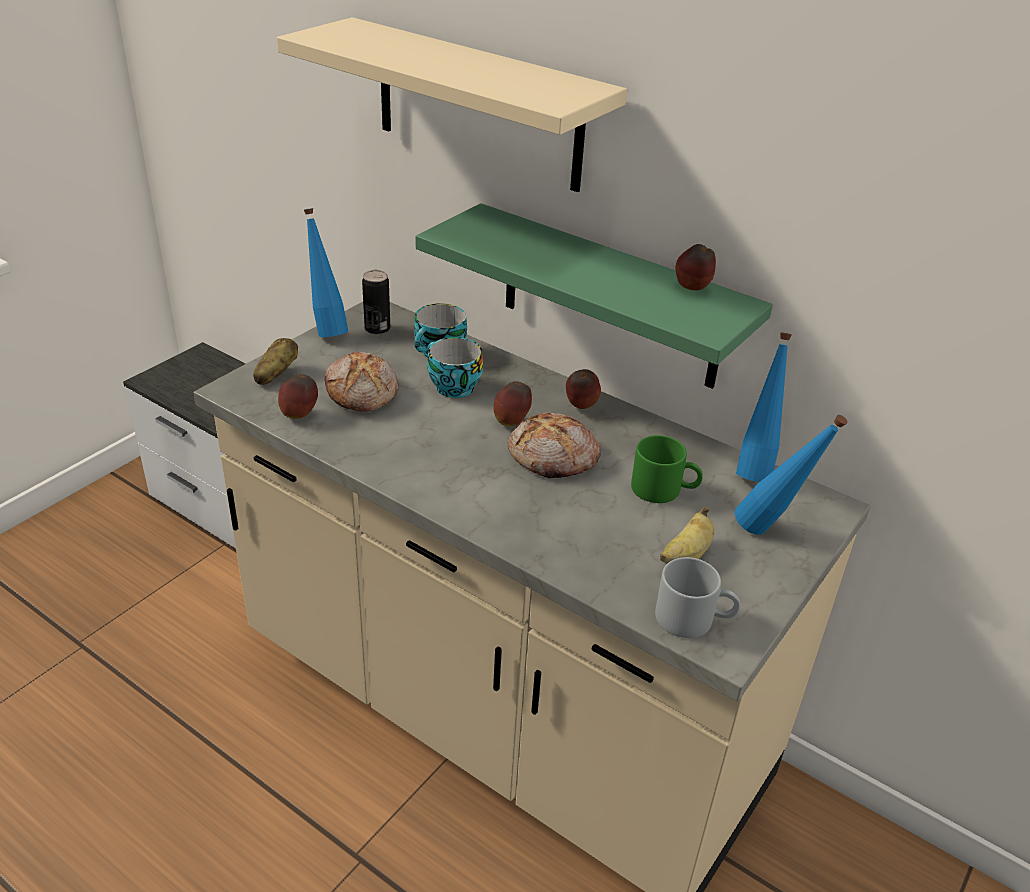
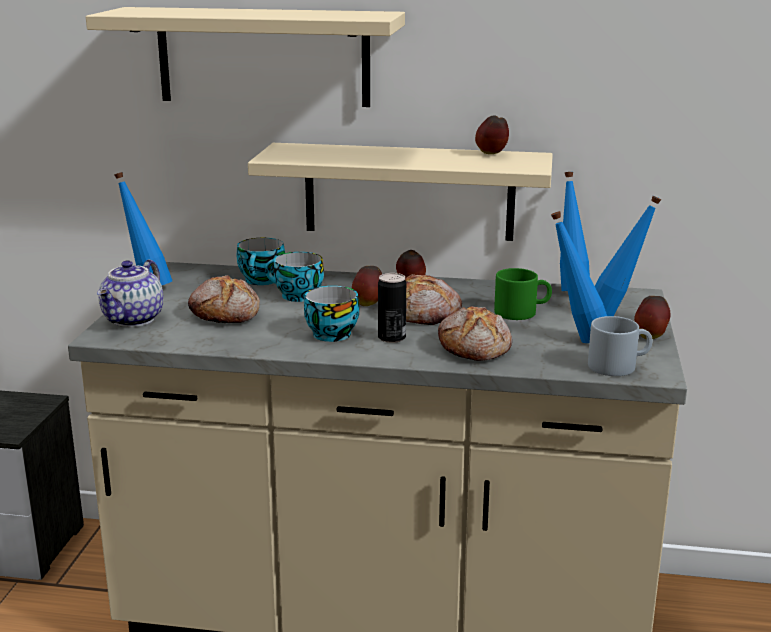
camera: 25 degrees left, 15 degrees down
(276, 375) = (134, 320): potato -> teapot
(300, 415) = (187, 337): apple -> apple (650, 337)
(377, 328) = (191, 278): can -> can (391, 338)
(435, 456) = (330, 333): none -> cup
(561, 530) = (475, 347): none -> bread
(610, 298) = (409, 191): green shelf -> beige shelf
(685, 556) = (577, 339): banana -> blue bottle

